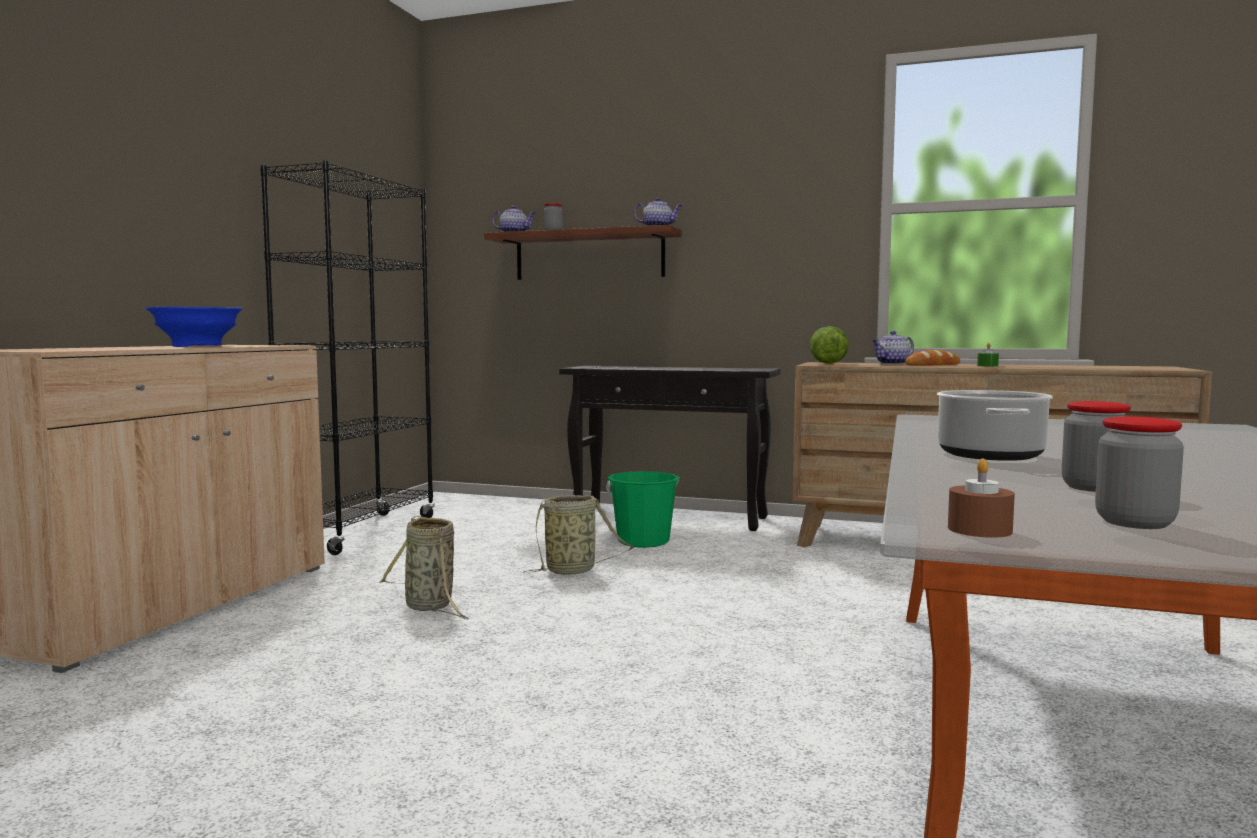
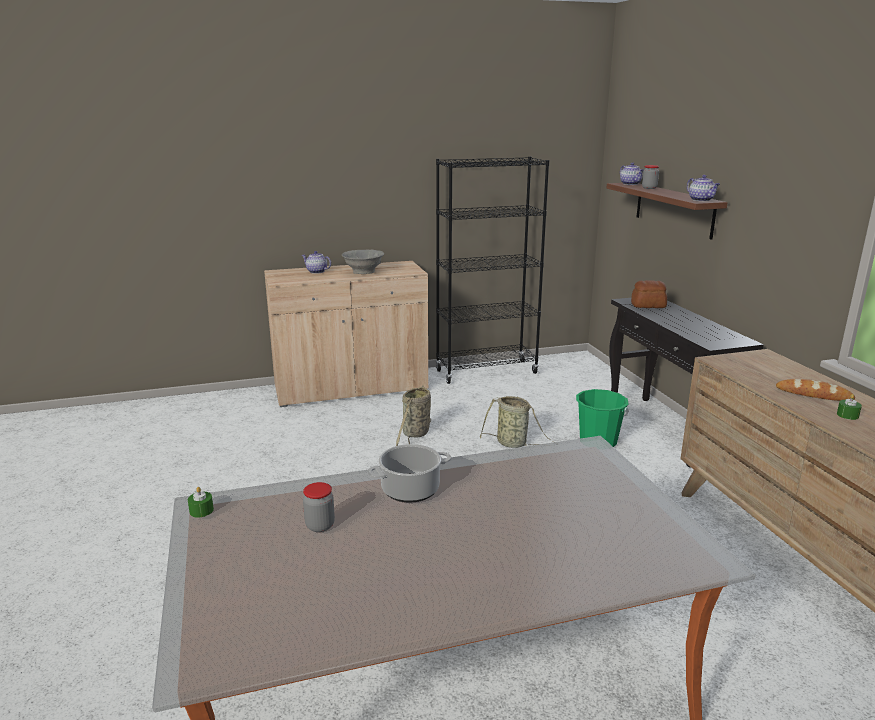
camera: 55 degrees right, 15 degrees up
(197, 346) = (363, 272): blue bowl -> grey bowl
(608, 367) = (647, 305): none -> bread
(828, 363) = (750, 359): lettuce -> none
(892, 364) = (800, 378): teapot -> teapot (316, 271)
(979, 530) = (201, 510): brown candle -> green candle
(1134, 522) = (236, 539): jar -> none

